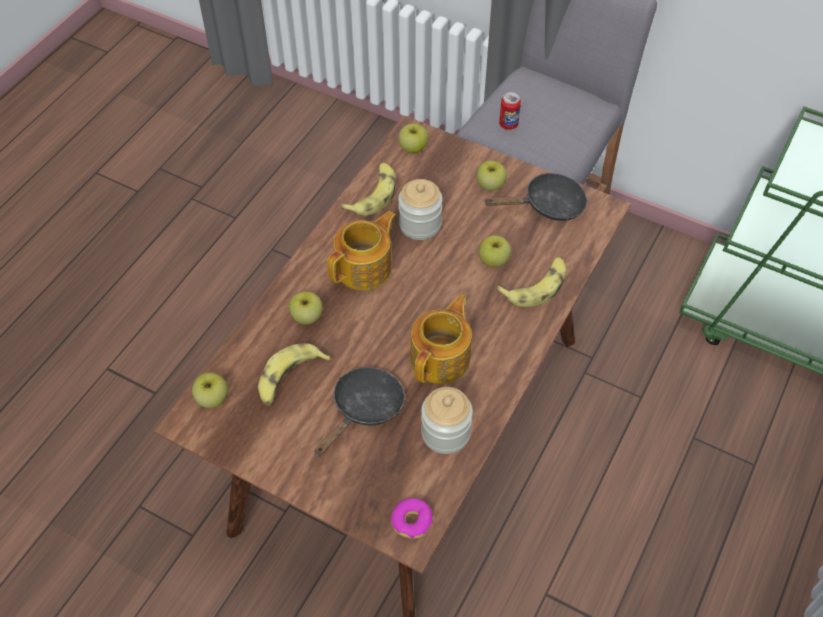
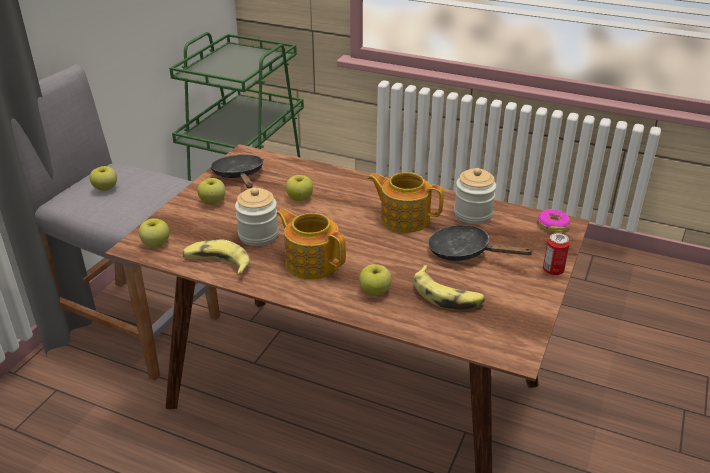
camera: 95 degrees left, 20 degrees down
(212, 399) = (485, 342): apple -> apple (105, 188)
(508, 124) = (127, 204): can -> can (553, 270)
(536, 286) = (325, 180): banana -> none

